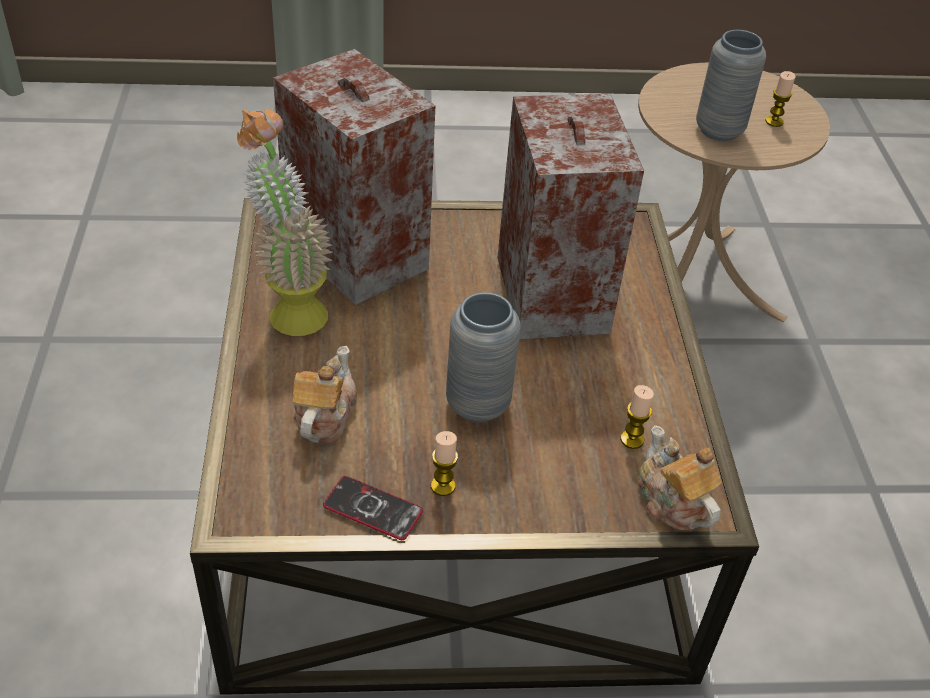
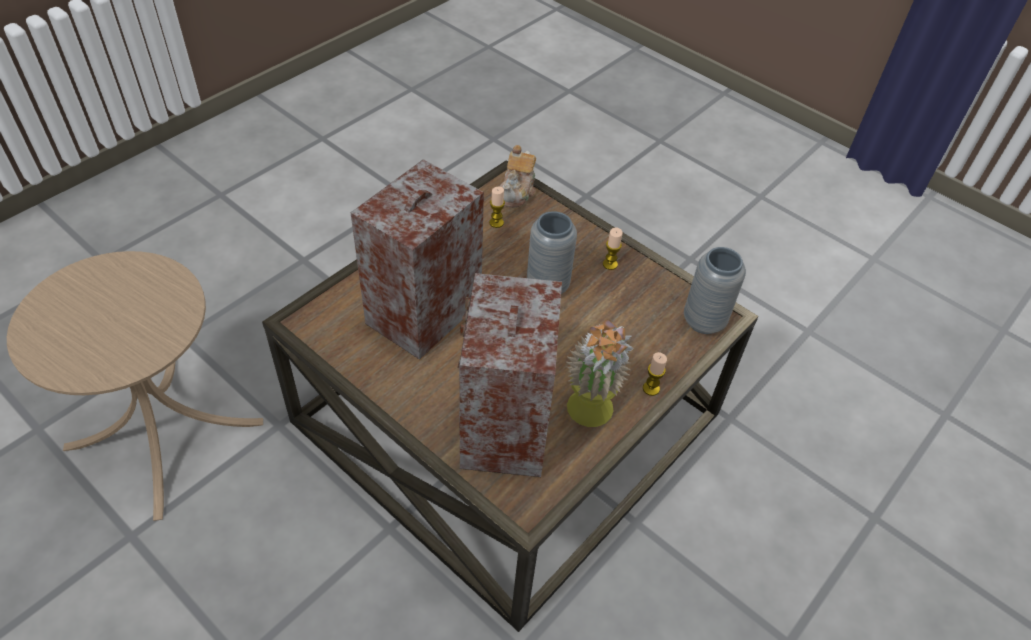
camera: 135 degrees left, 5 degrees up
(324, 416) = (634, 335): teapot -> none
(373, 509) = (654, 276): phone -> none
(719, 130) = (152, 309): grey vase -> grey vase (704, 321)
(774, 121) = (106, 288): candle -> candle (651, 388)

